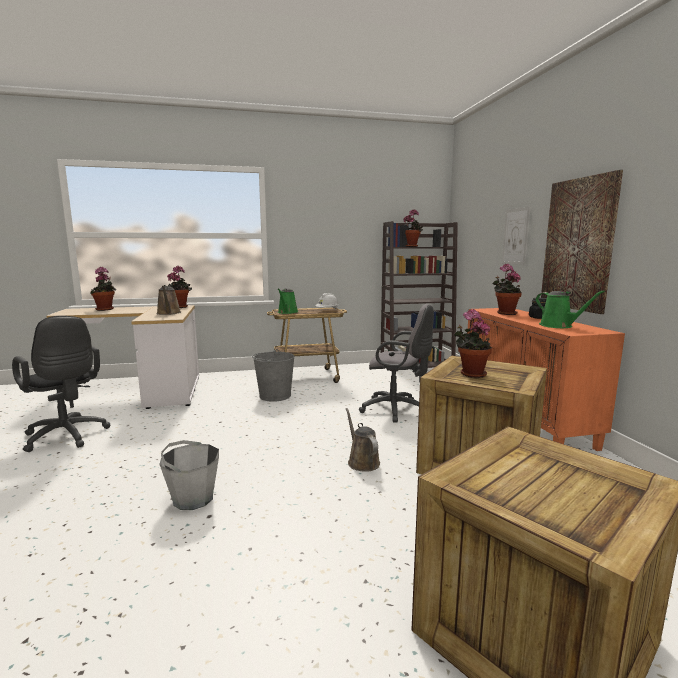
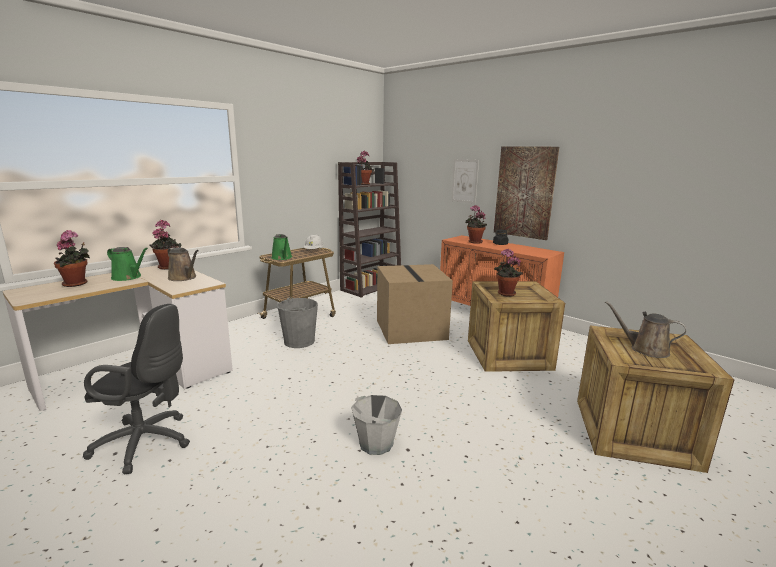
camera: 35 degrees left, 5 degrees up
(362, 461) = (444, 375): brown watering can -> brown watering can (645, 349)
(397, 410) = (412, 330): grey office chair -> cardboard box
(558, 326) = (525, 250): green watering can -> green watering can (128, 277)

